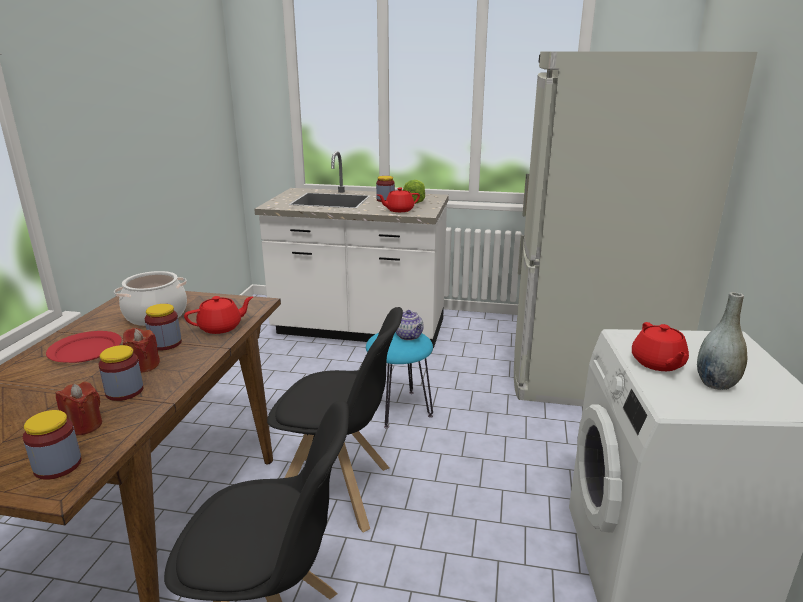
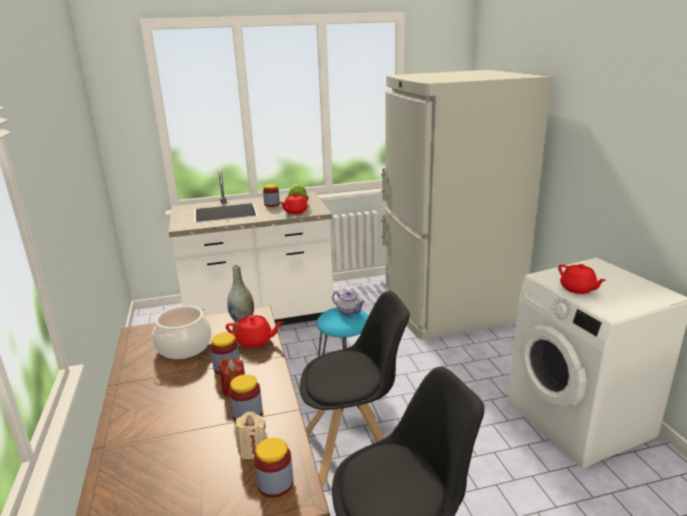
camera: 25 degrees left, 0 degrees up
(84, 426) = (252, 449): red candle -> beige candle
(86, 350) = (162, 392): red plate -> none
(221, 327) = (255, 341): red teapot -> red teapot turned 60 degrees clockwise
(716, 384) = (617, 293): grey vase -> grey vase (242, 319)

